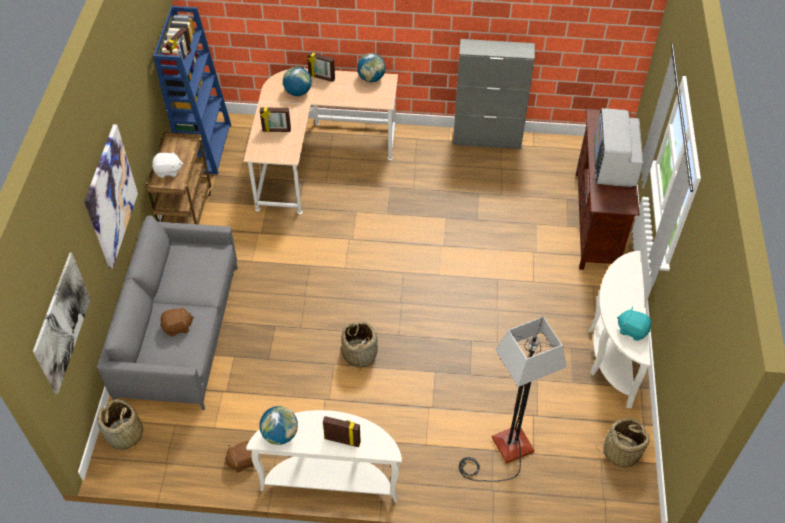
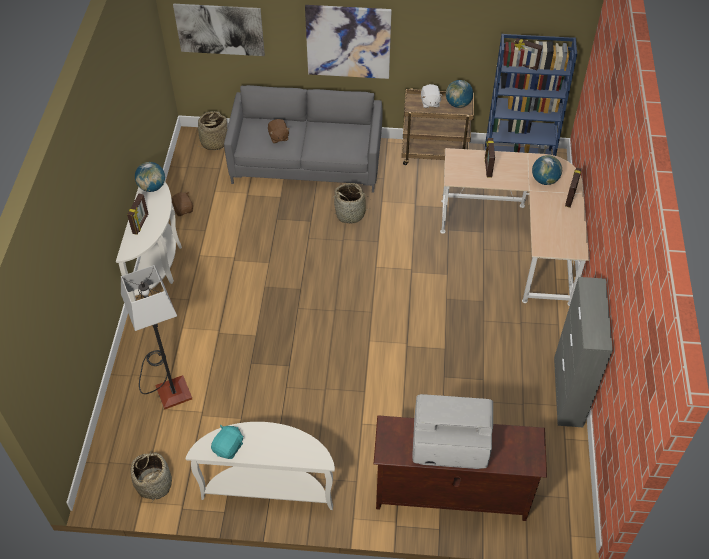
camera: 90 degrees right, 0 degrees up
(359, 353) = (279, 280): basket -> basket (350, 214)
(371, 78) = (576, 237): globe -> globe (458, 104)

